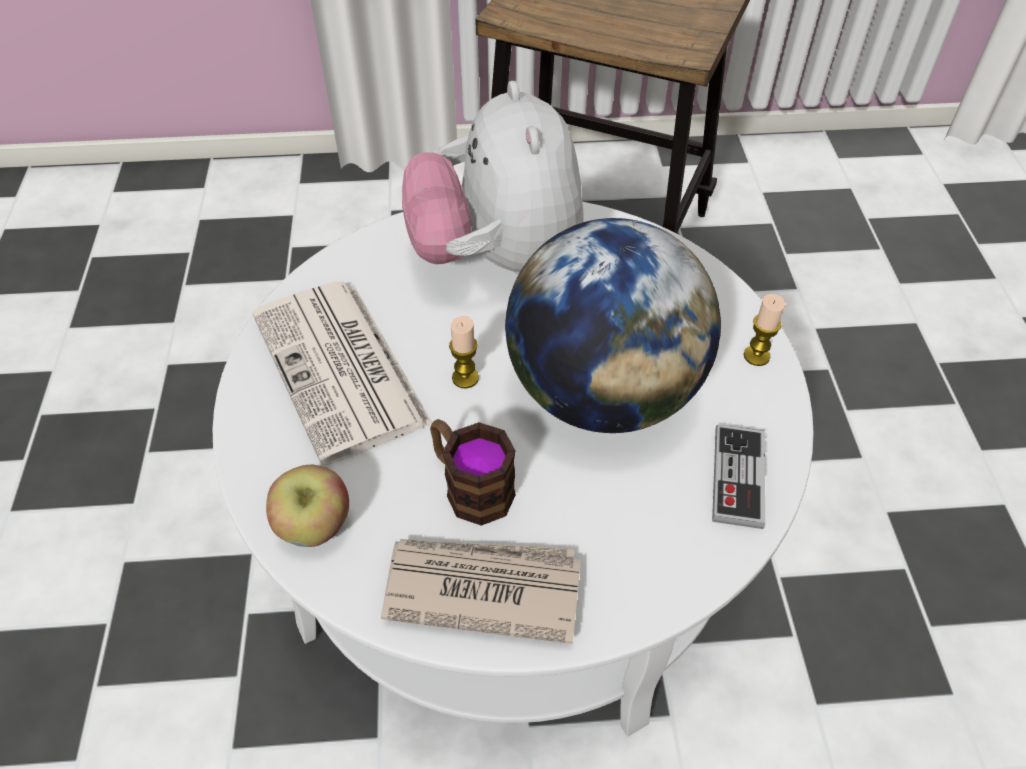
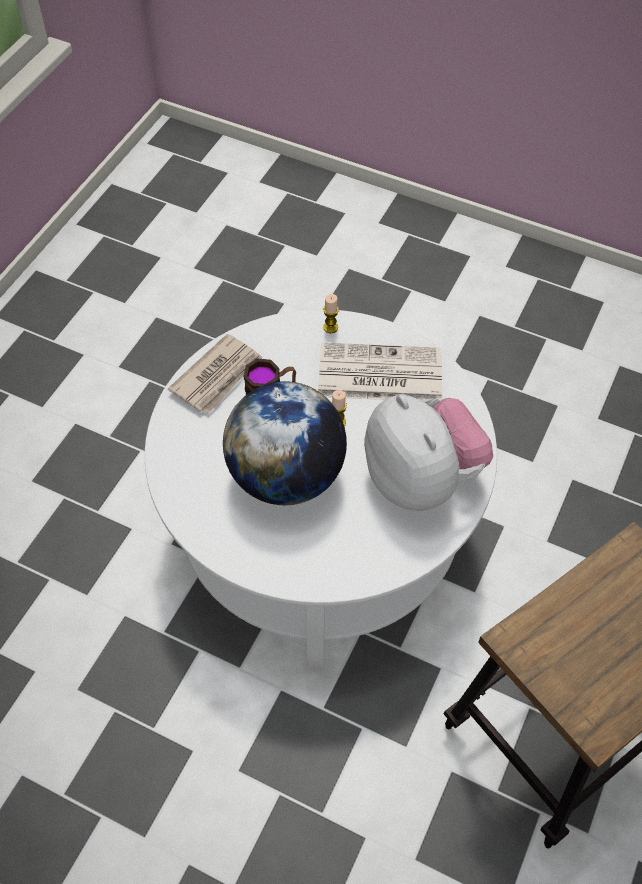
camera: 120 degrees right, 5 degrees up
(315, 526) = (291, 333): apple -> none
(497, 258) = (422, 479): plush toy -> plush toy turned 45 degrees clockwise
(738, 478) = (195, 503): game controller -> none
(756, 356) = (259, 565): candle -> candle (330, 327)

